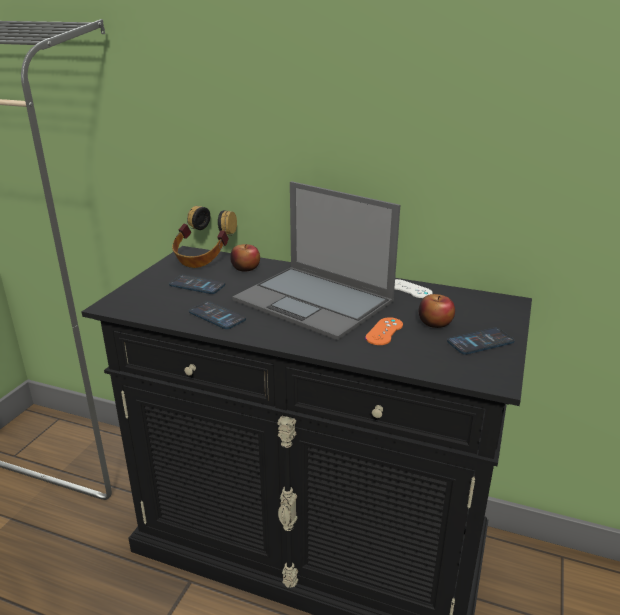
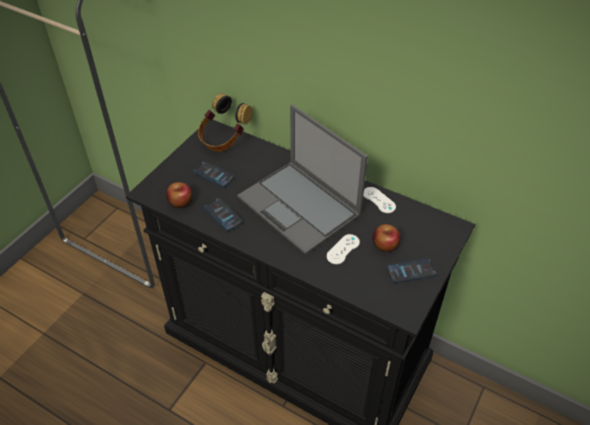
camera: 10 degrees right, 20 degrees up
(245, 268) = (255, 156): apple -> apple (180, 202)
(384, 331) = (343, 249): orange game controller -> white game controller

